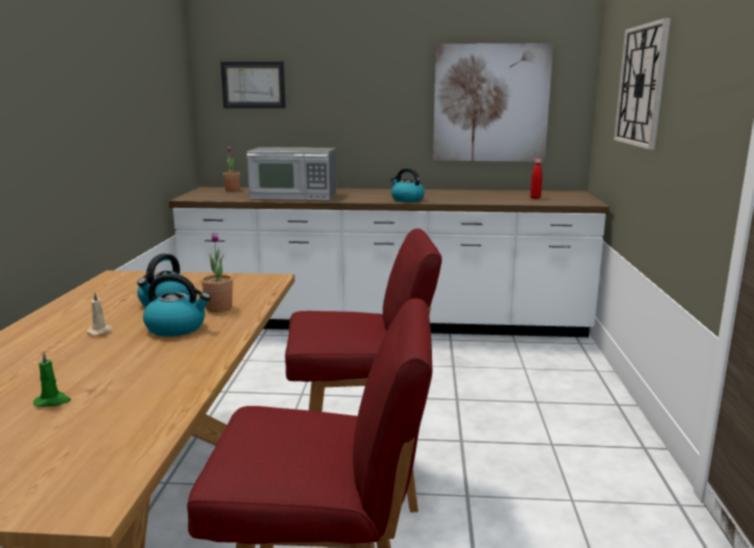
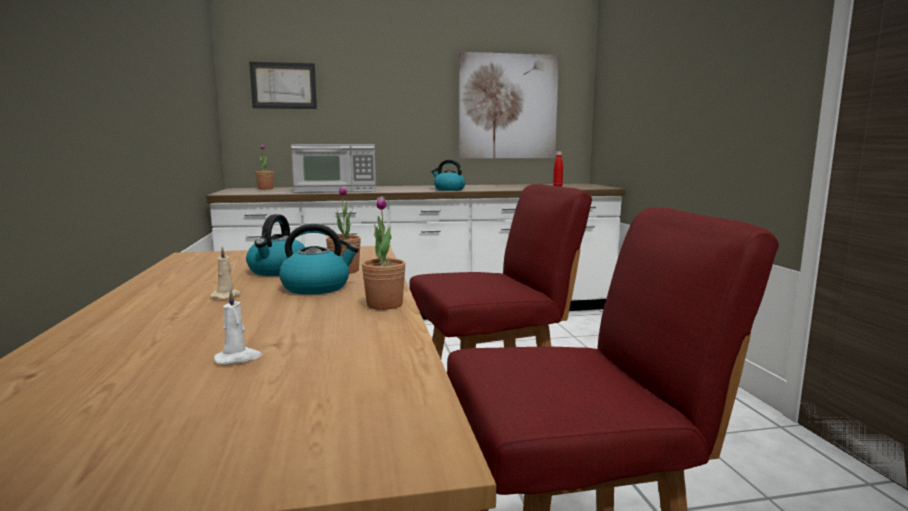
camera: 15 degrees left, 5 degrees down
(53, 401) = (238, 358): green candle -> white candle
(209, 355) = (384, 305): none -> potted plant
(641, 85) = (659, 79): wall clock -> none

